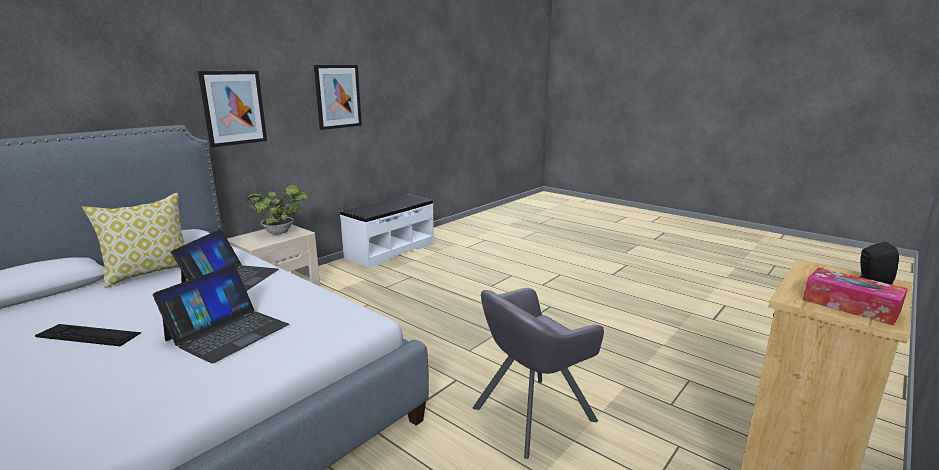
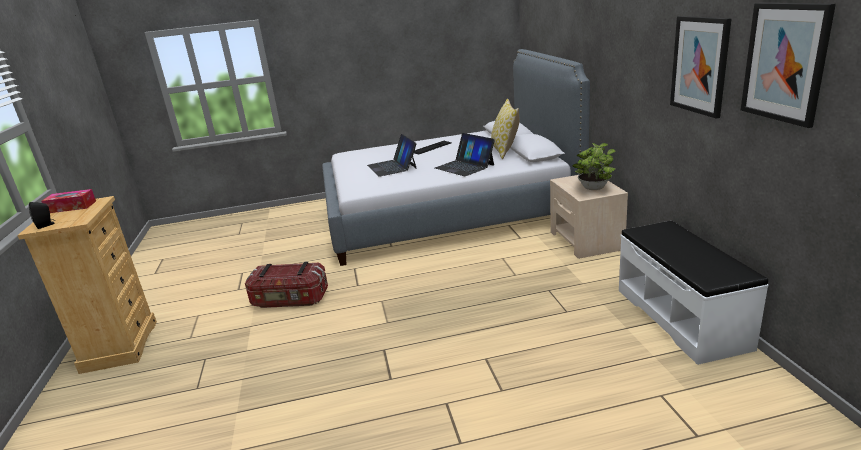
camera: 130 degrees right, 5 degrees up
(233, 108) = (616, 56): picture -> picture (785, 62)
(532, 414) = (290, 300): grey armchair -> storage box

